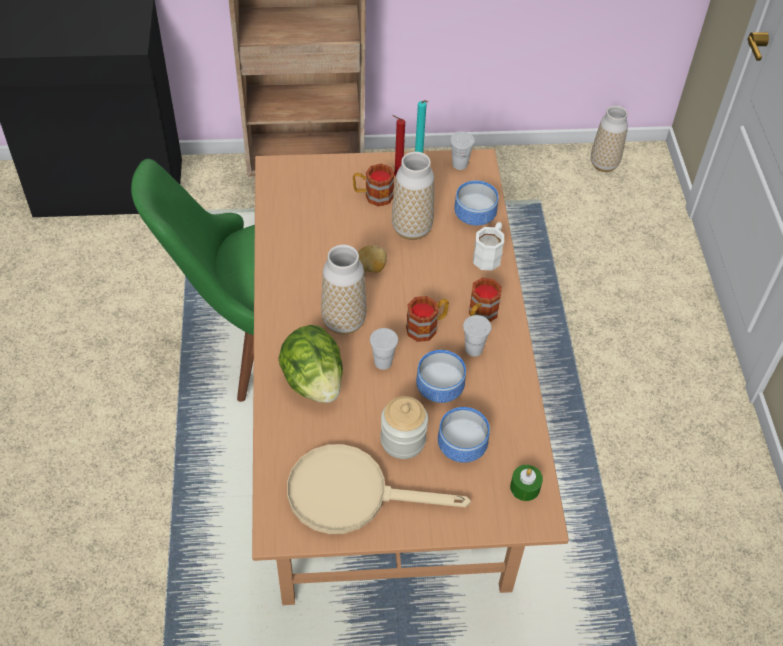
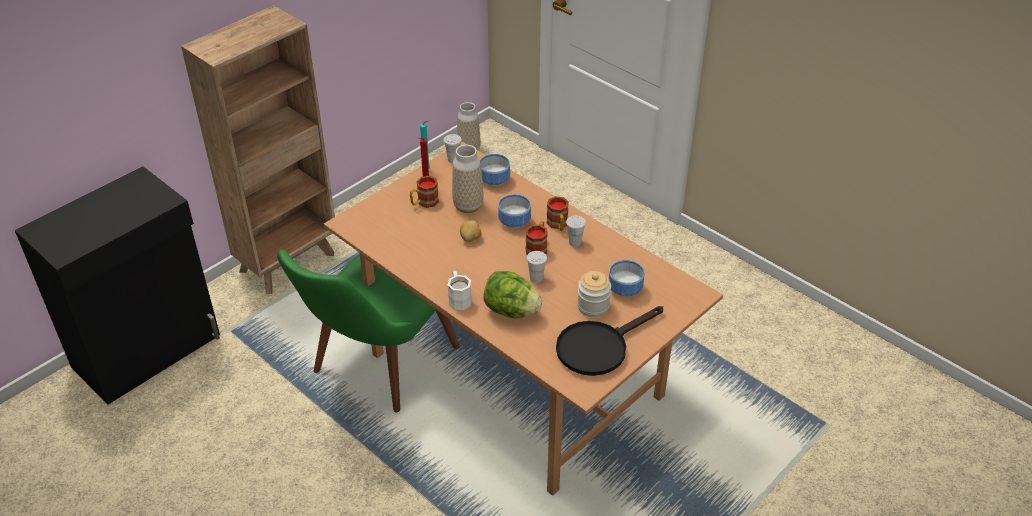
camera: 40 degrees left, 10 degrees down
(344, 322) = (490, 273): vase -> none
(352, 493) = (599, 347): beige frying pan -> black frying pan
(439, 390) = (581, 272): bowl -> bowl (515, 222)
(489, 255) = (526, 194): white mug -> white mug (459, 298)
(525, 487) = (676, 286): green candle -> none

